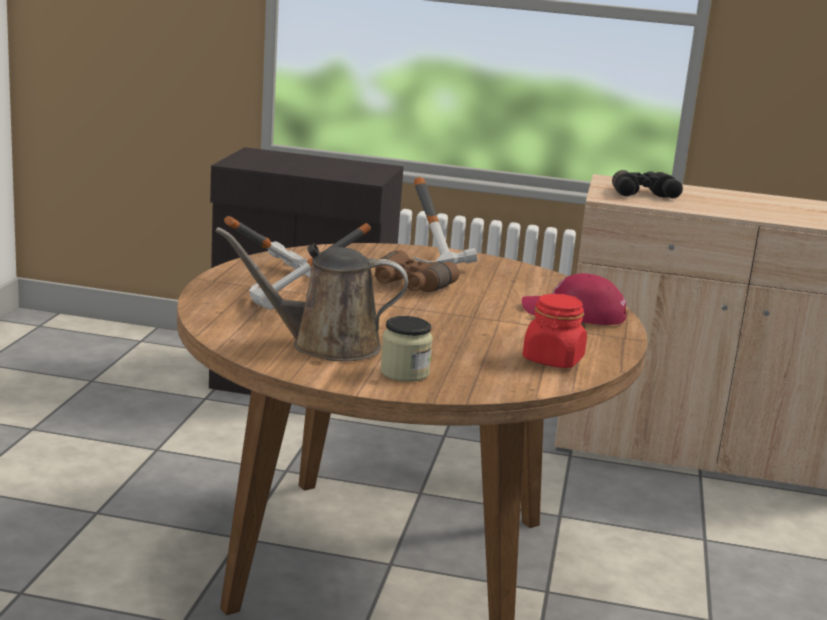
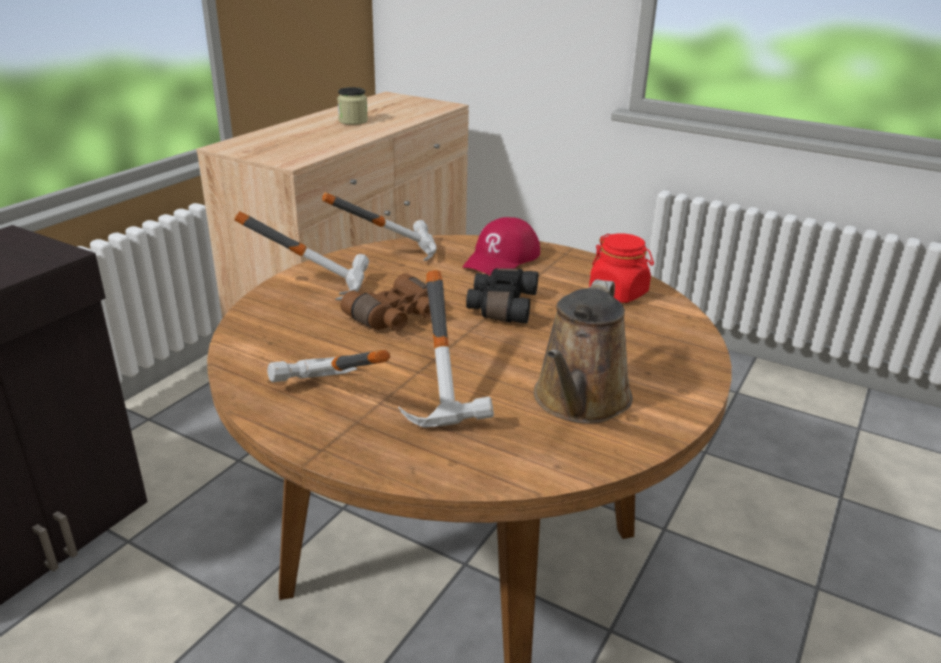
camera: 70 degrees left, 10 degrees up
(404, 372) = (657, 369): jar -> jar (353, 121)
(530, 274) = (386, 253): none -> hammer
(641, 194) = (285, 147): black binoculars -> black binoculars (500, 306)

